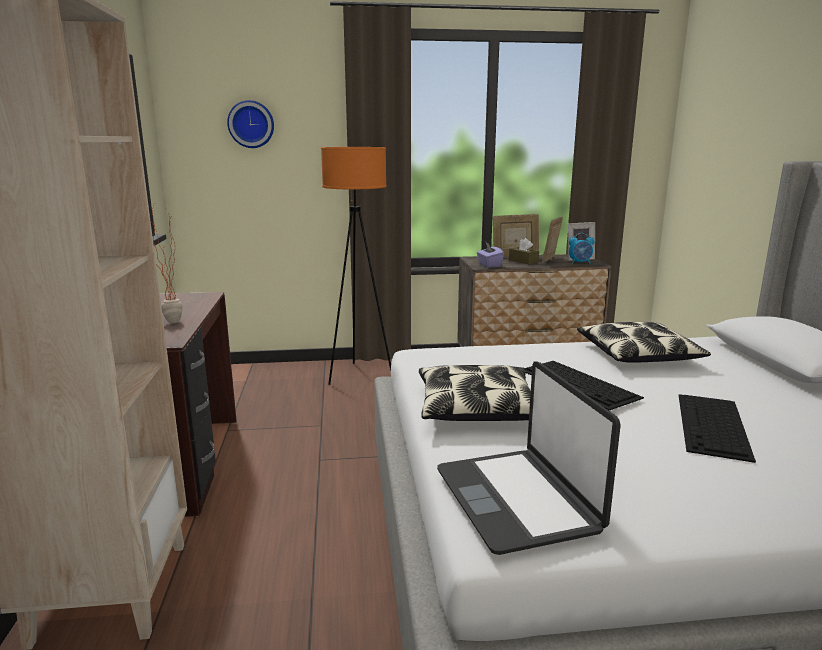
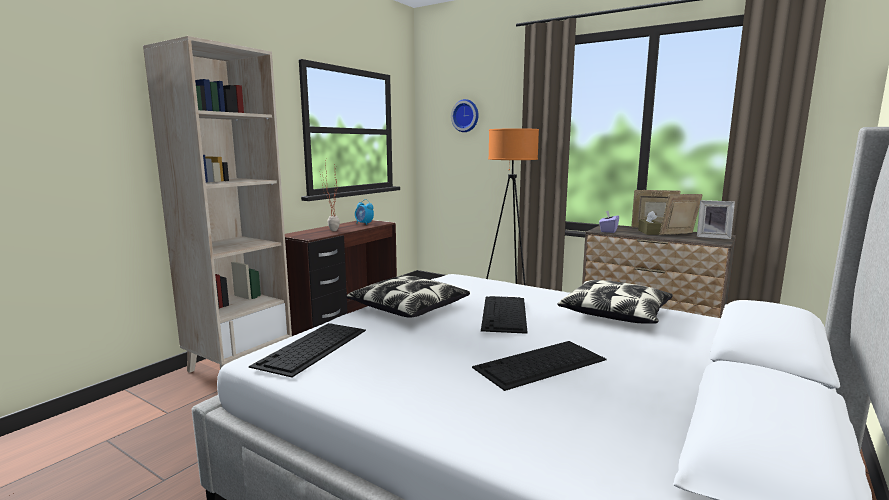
camera: 40 degrees right, 5 degrees down
(517, 499) = (312, 348): laptop -> keyboard
(580, 263) = (703, 240): alarm clock -> alarm clock (364, 224)

